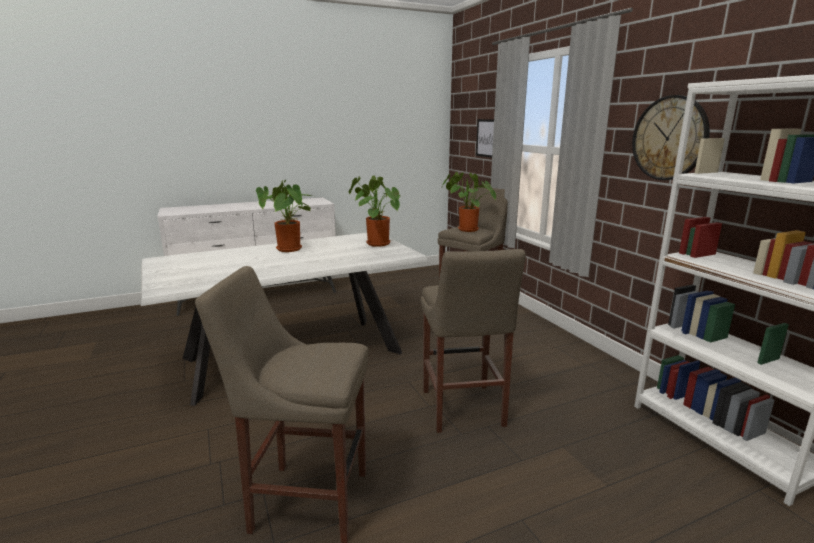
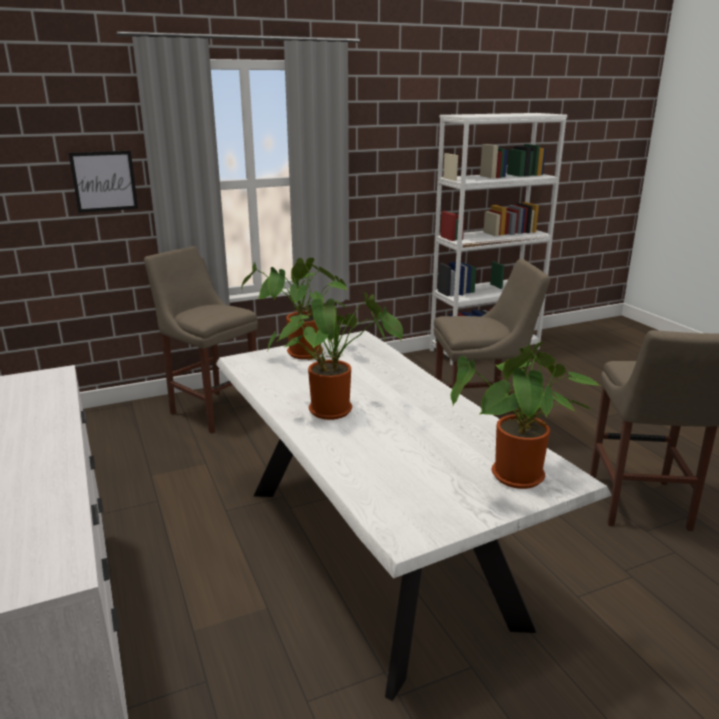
camera: 90 degrees left, 5 degrees up
(465, 229) = (213, 313): potted plant -> potted plant (517, 480)
(669, 138) = (393, 156): wall clock -> none

